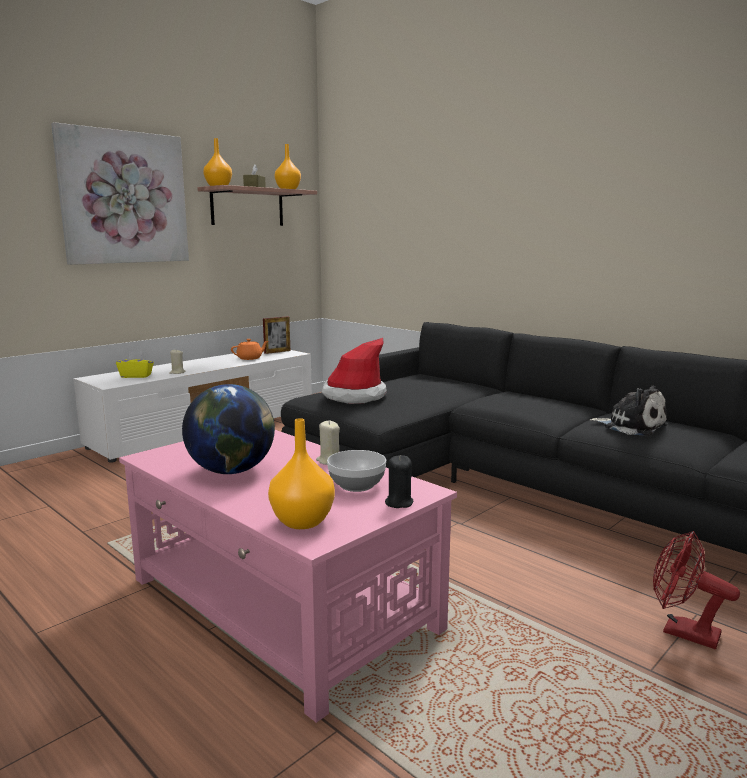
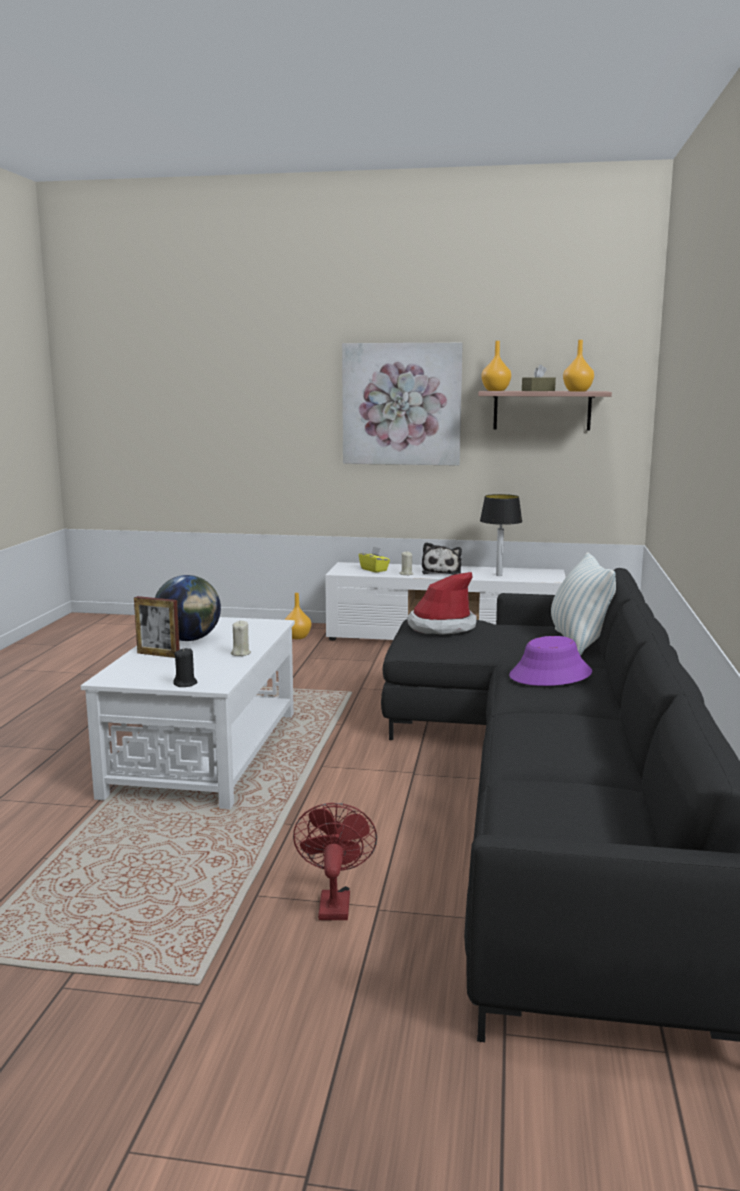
camera: 55 degrees right, 0 degrees up
(250, 358) = (499, 575): orange teapot -> table lamp
(277, 352) = (544, 574): picture frame -> picture frame (158, 654)
(281, 604) = (203, 752): pink coffee table -> white coffee table
(301, 522) = (128, 671): orange vase -> orange vase (297, 637)
(356, 485) = (203, 669): bowl -> none
(449, 382) = (579, 642): none -> pillow
(521, 400) = (550, 675): none -> purple hat
(631, 426) = (547, 728): plush toy -> plush toy (441, 572)

